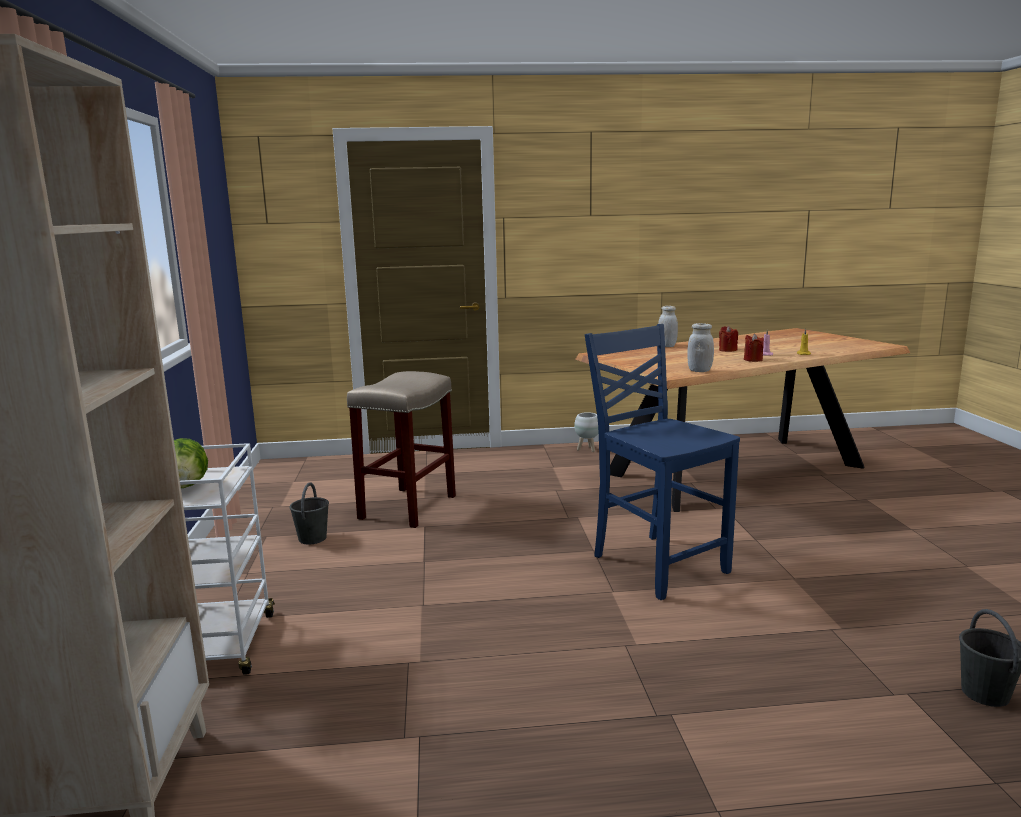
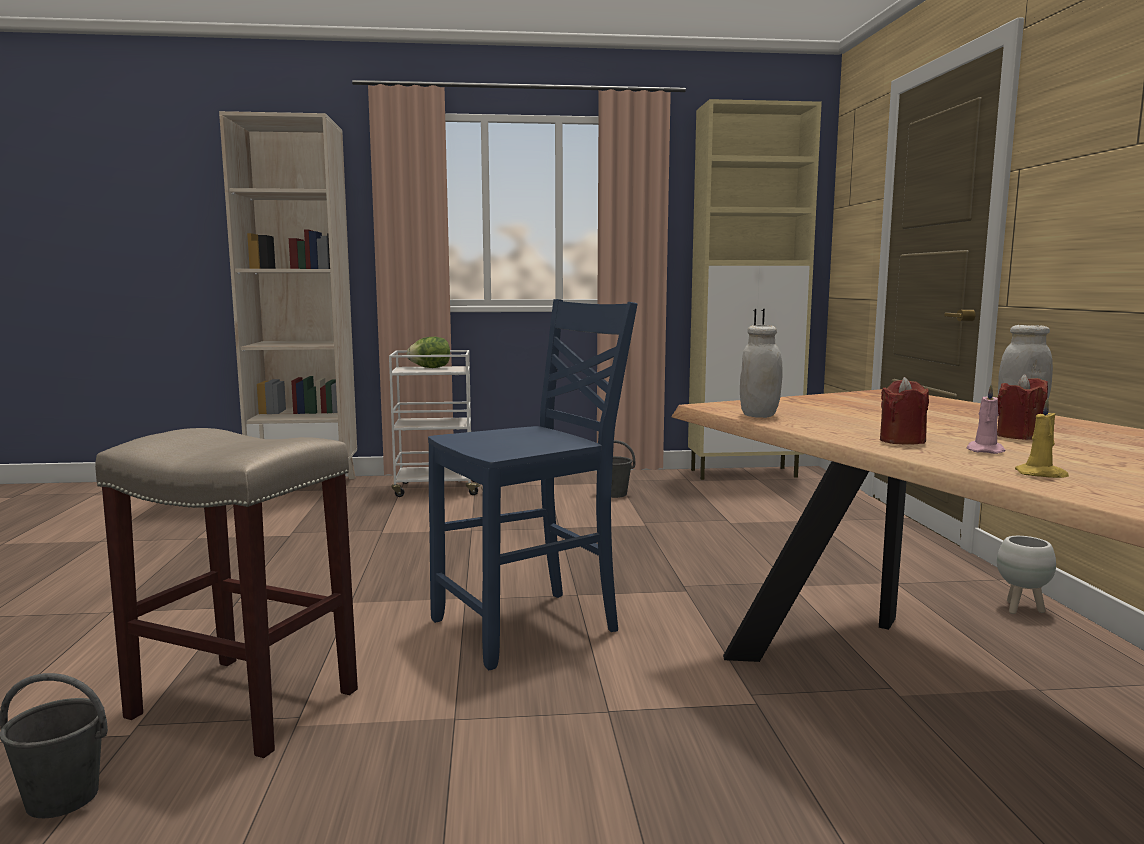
camera: 90 degrees right, 5 degrees down
(269, 484) = (745, 473): none -> beige cabinet
(408, 508) = (696, 518): beige stool -> beige stool (241, 704)

